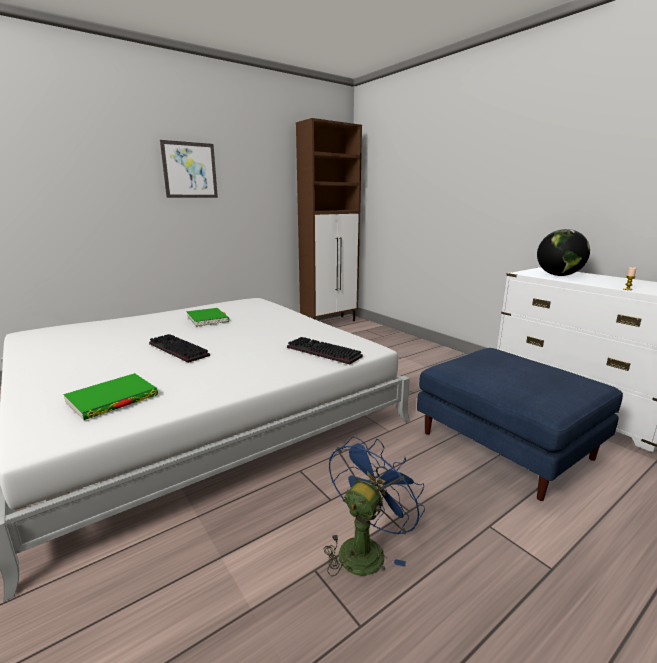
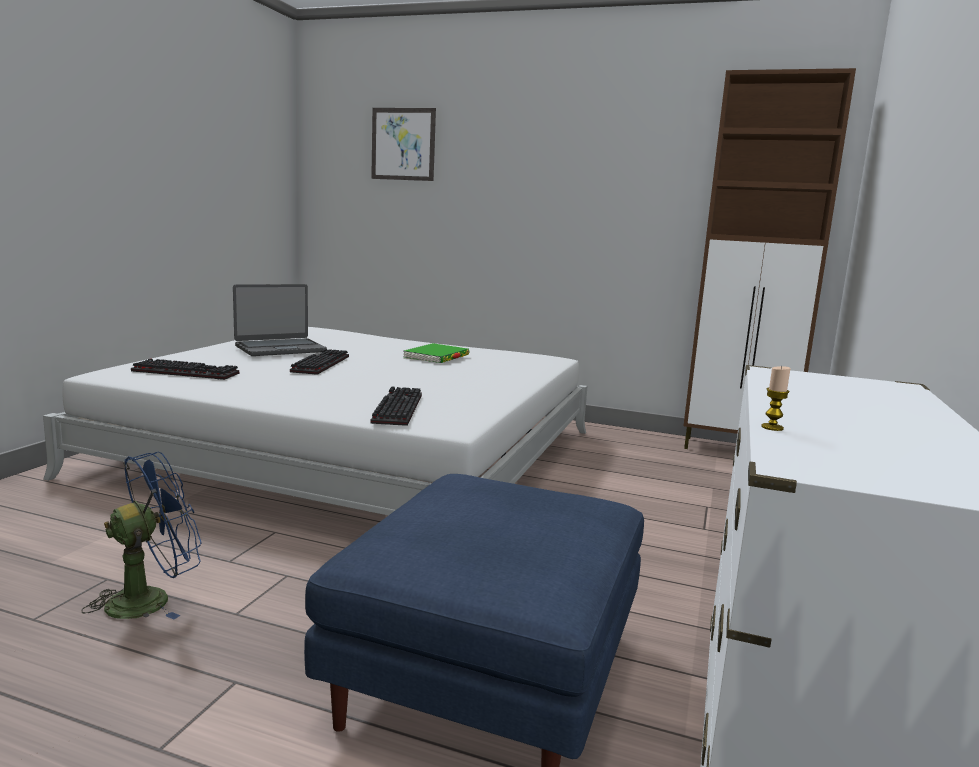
camera: 55 degrees right, 5 degrees down
(98, 353) = (280, 349): none -> laptop
(112, 399) = (188, 372): green book -> keyboard
(190, 170) = (534, 165): picture -> picture (403, 144)
(365, 548) = (151, 599): blue fan -> blue fan turned 45 degrees counterclockwise
(558, 275) = (824, 390): globe -> none

